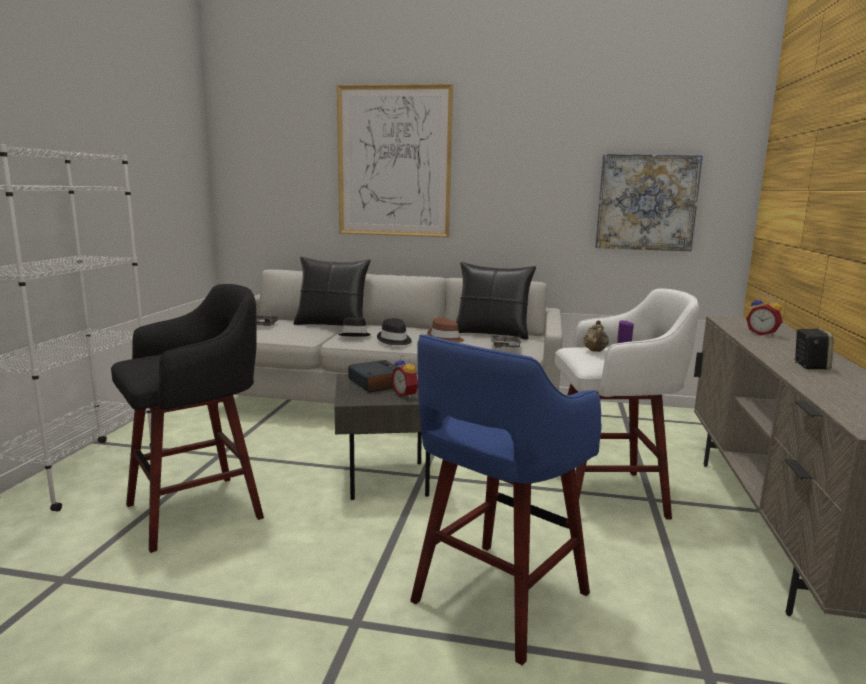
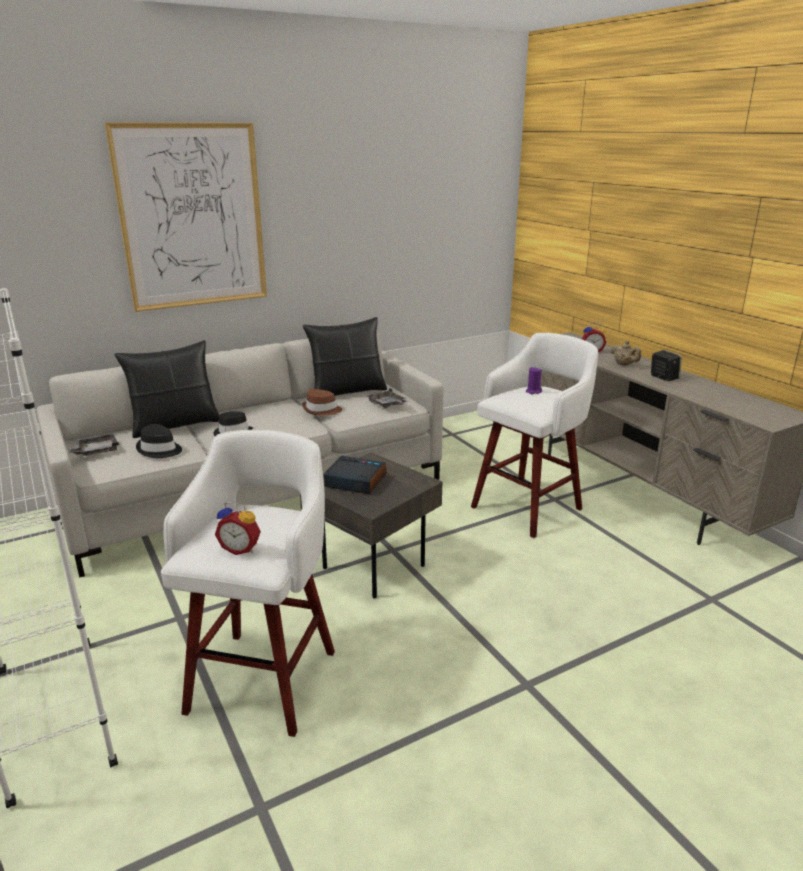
camera: 40 degrees left, 10 degrees up
(199, 510) = (265, 677): black stool -> white stool
(394, 340) = (283, 427): black hat -> black hat (159, 450)
(406, 395) = (402, 485): alarm clock -> alarm clock (241, 548)
(497, 600) = (575, 618): blue stool -> none
(595, 351) = (520, 398): beige teapot -> beige teapot (624, 365)
(646, 202) = (439, 237): picture -> none

